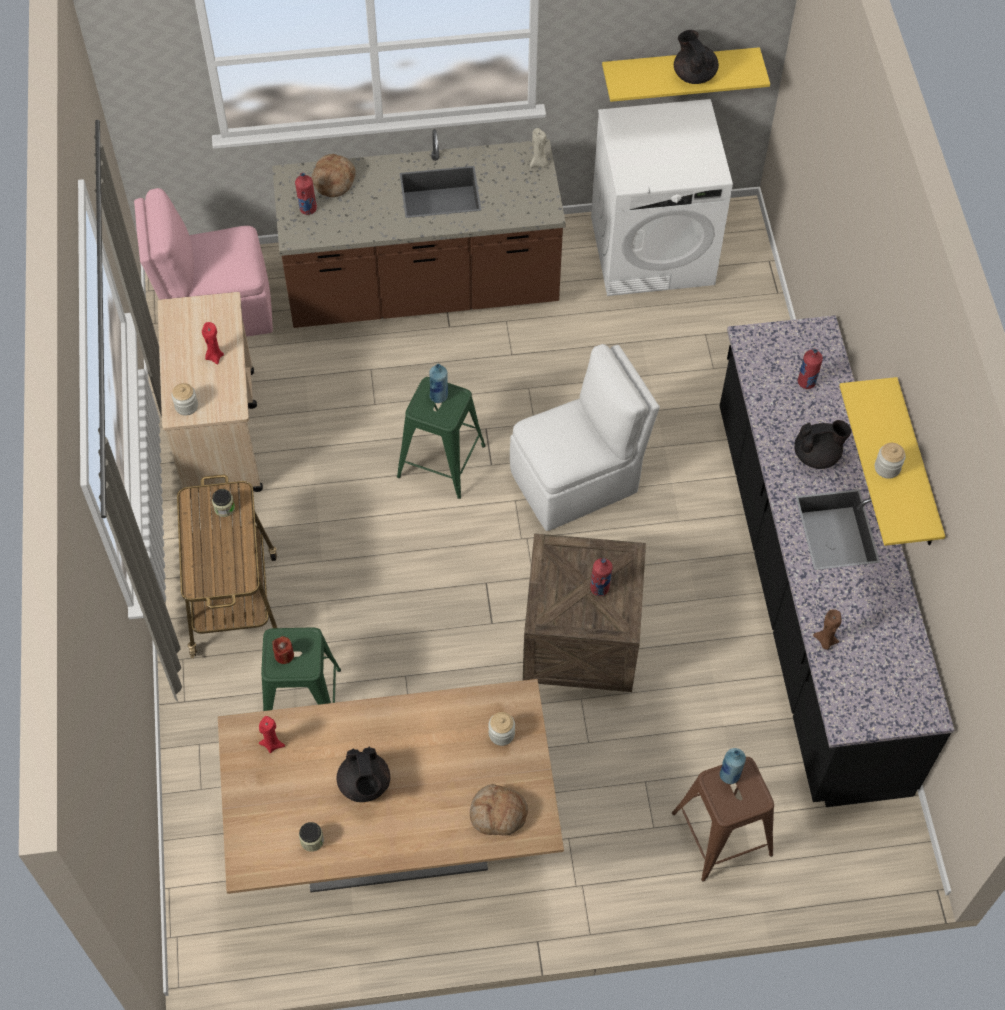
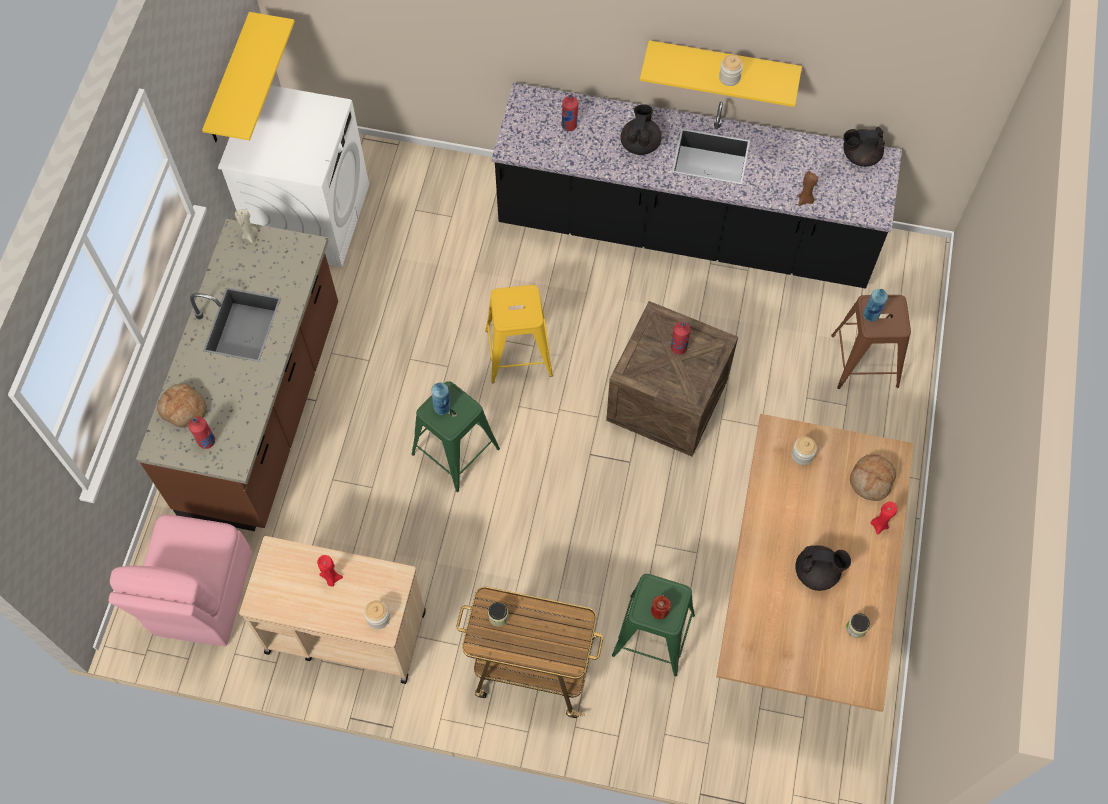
camera: 70 degrees left, 5 degrees up
(272, 744) = (757, 636): red candle -> red candle (879, 524)
(577, 480) = (518, 353): white chair -> yellow stool
(694, 74) = (254, 68): black teapot -> black teapot (859, 156)

